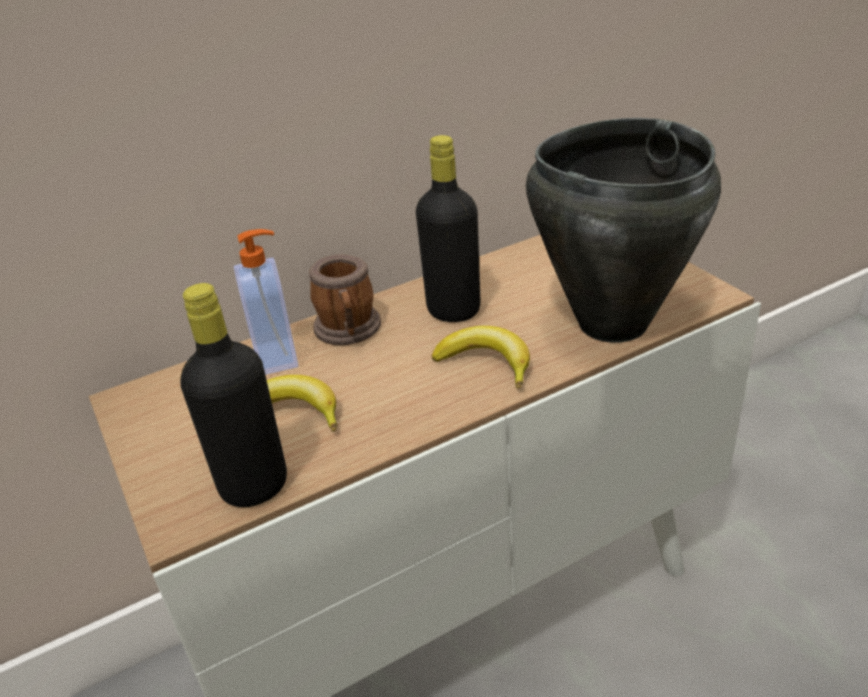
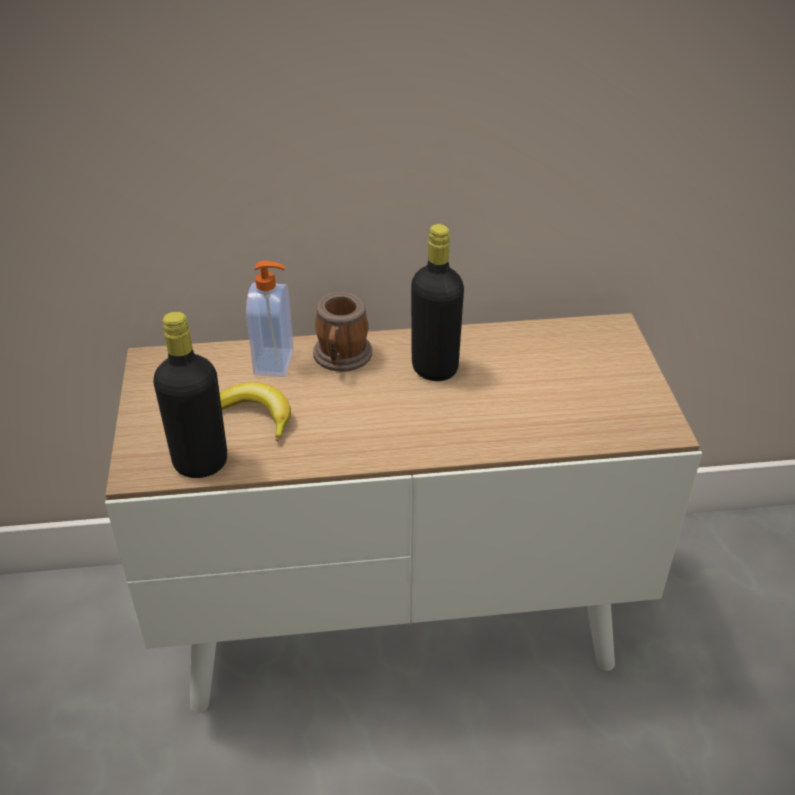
camera: 20 degrees right, 5 degrees up
(486, 363) = (428, 425): banana -> none
(610, 323) = (554, 426): black cooking pot -> none

